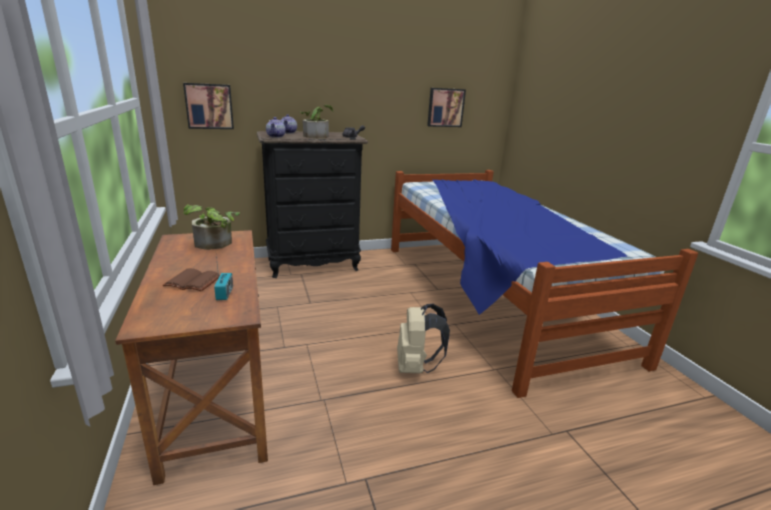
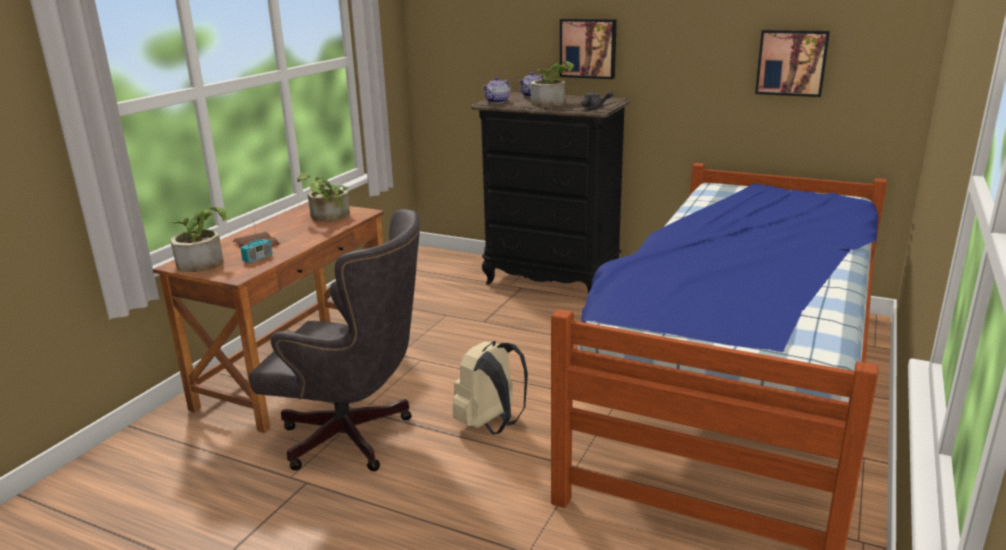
camera: 45 degrees right, 0 degrees up
(167, 313) = (203, 261): none -> potted plant
(209, 106) = (456, 60): picture -> picture (588, 48)
(347, 423) = (354, 438): none -> grey office chair

